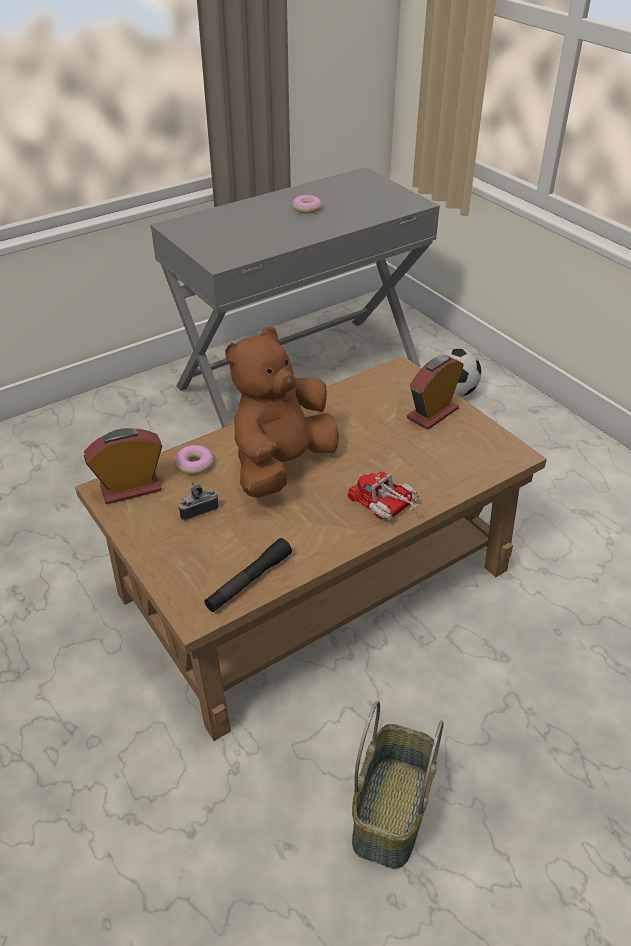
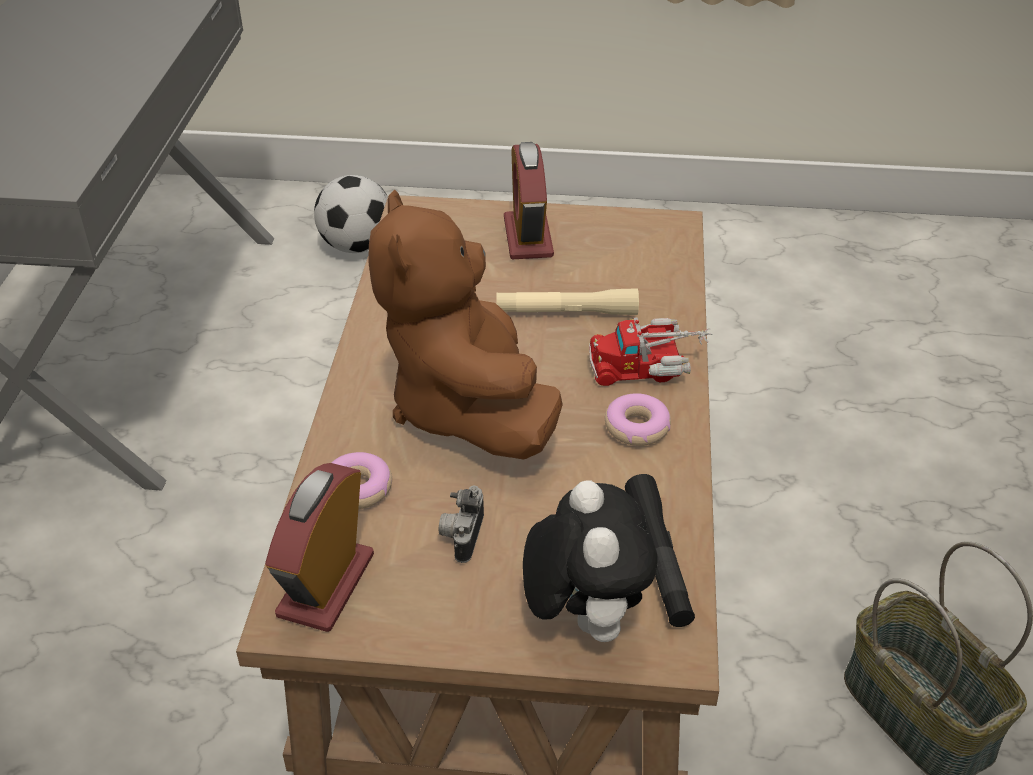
camera: 50 degrees left, 0 degrees up
(186, 575) = (583, 617): none -> plush toy
(306, 209) = (55, 52): donut -> donut (637, 427)
(390, 458) = (566, 312): none -> beige flashlight

